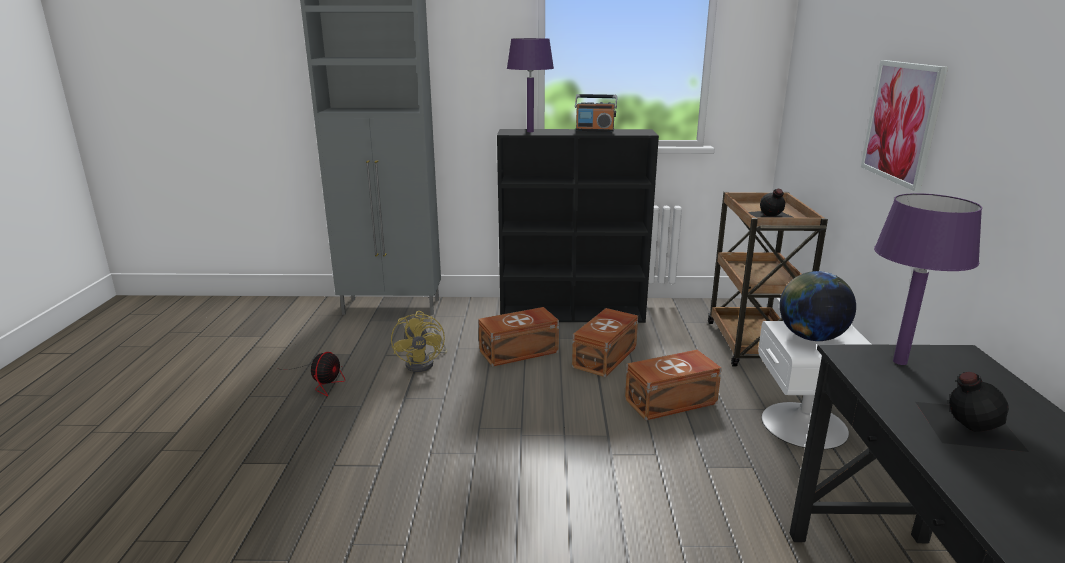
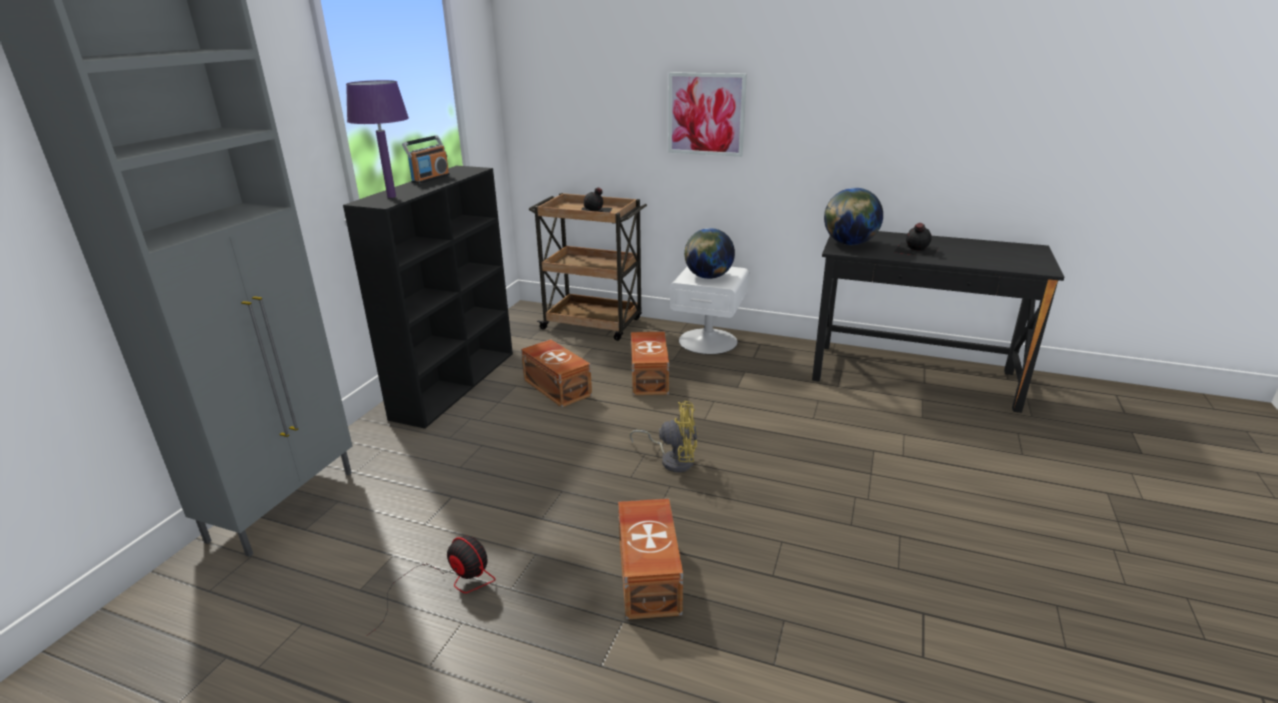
camera: 70 degrees left, 5 degrees up
(424, 363) = (474, 495): yellow fan -> yellow fan (673, 459)
(520, 351) = (506, 429): brown storage box -> brown storage box (650, 574)
(899, 361) = (849, 243): purple table lamp -> globe

